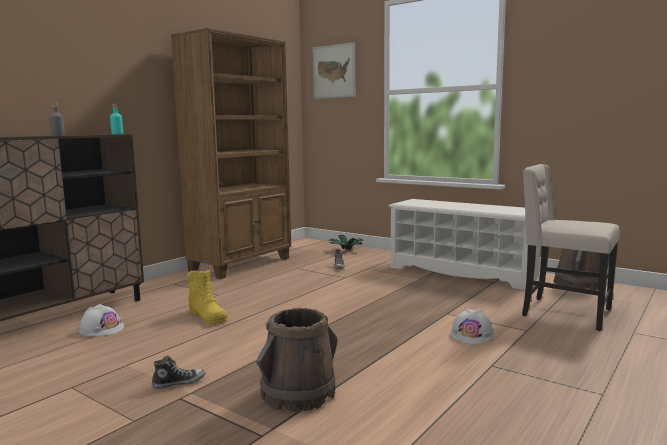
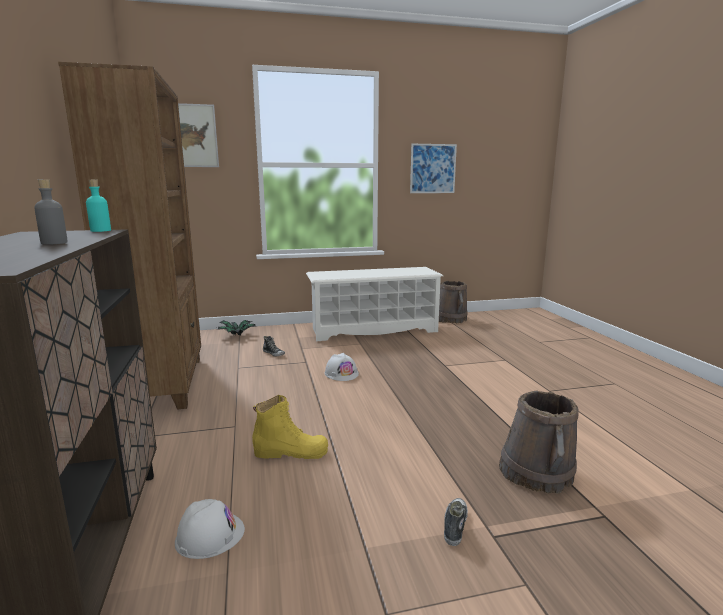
camera: 50 degrees left, 5 degrees up
(472, 334) = (493, 375): white hard hat -> white hard hat (341, 373)
(564, 313) = (490, 341): beige chair -> none
(574, 85) = (433, 168): none -> picture

